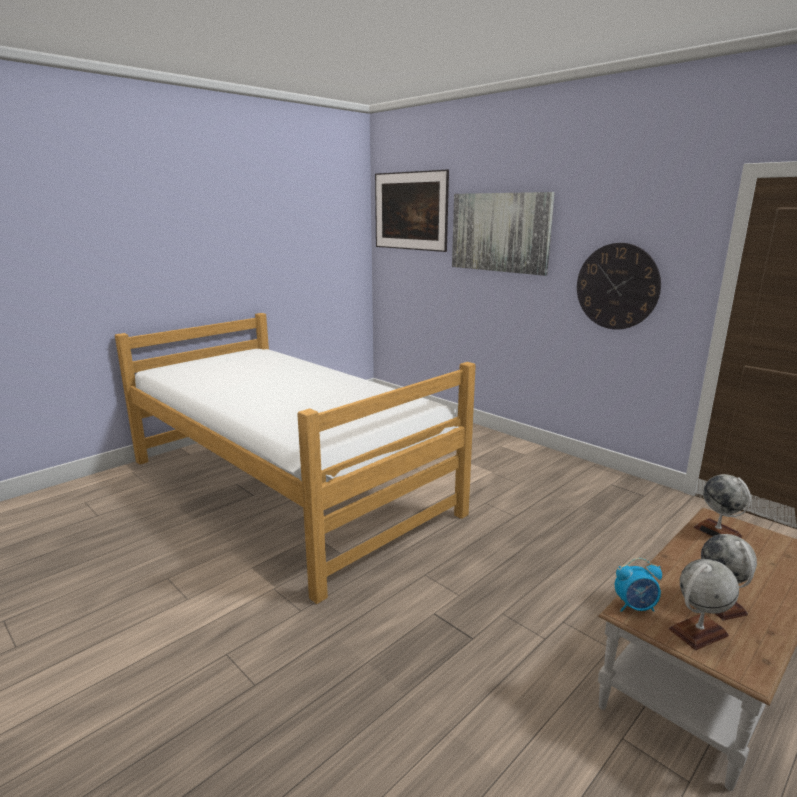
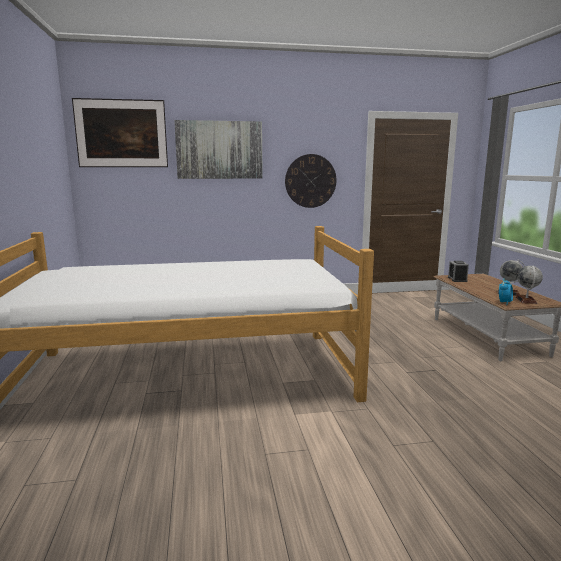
camera: 55 degrees left, 5 degrees down
(717, 532) = (457, 279): globe -> alarm clock

